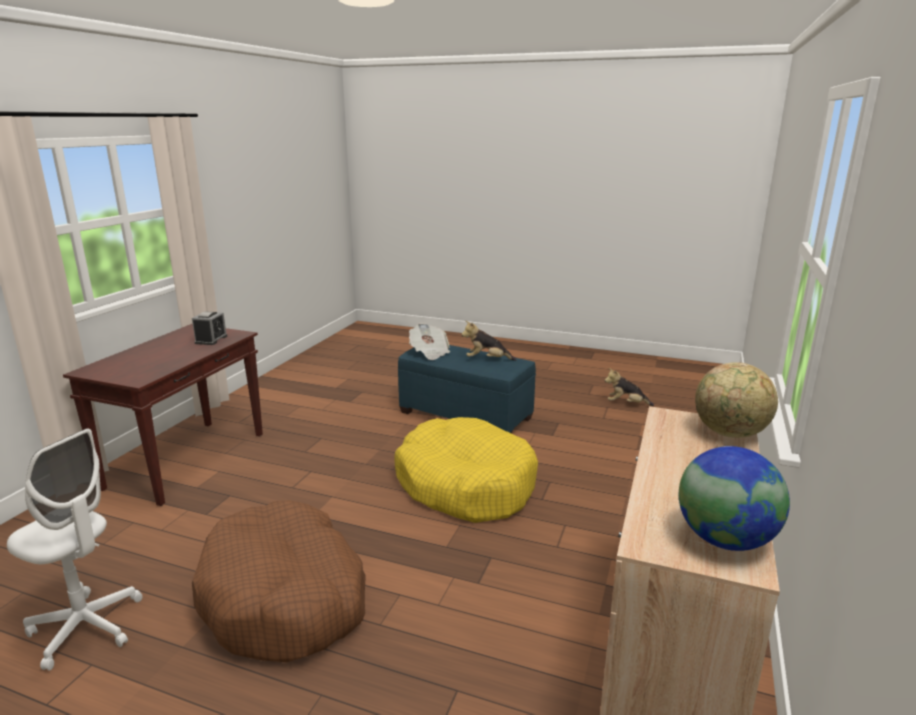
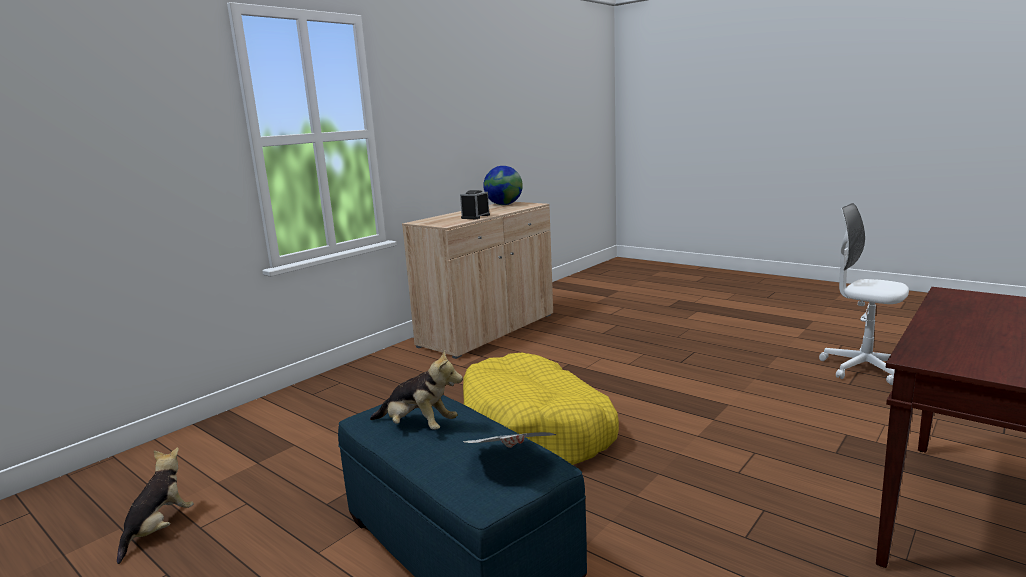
camera: 160 degrees left, 5 degrees down
(211, 339) = (963, 349): alarm clock -> alarm clock (475, 216)
(285, 598) = (716, 369): brown dog bed -> none
(626, 404) = (159, 529): plush toy -> plush toy turned 105 degrees counterclockwise
(730, 434) = (430, 220): globe -> none

